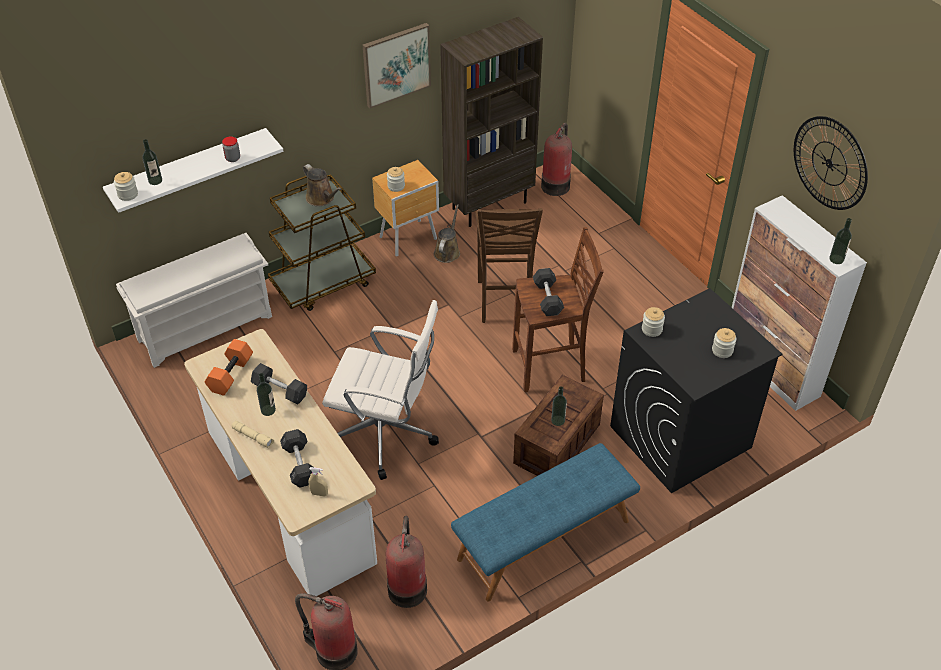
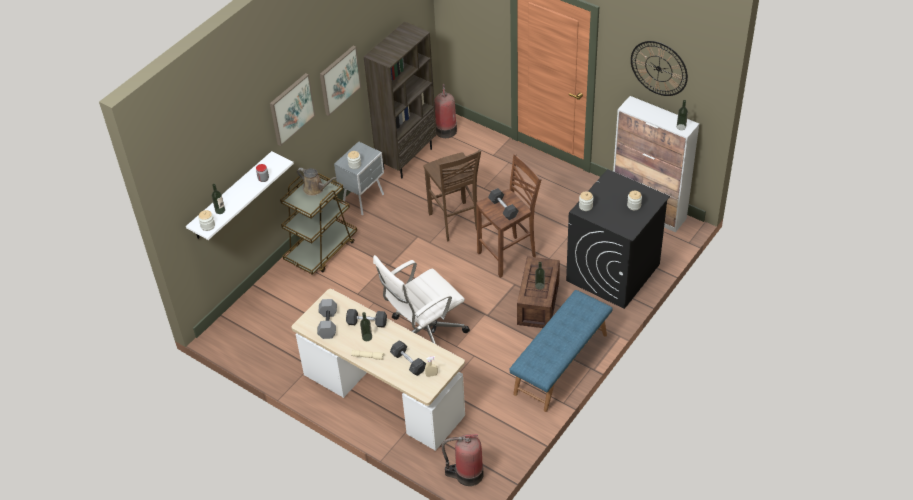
camera: 20 degrees left, 0 degrees up
(206, 327) = (256, 307): white shoe rack -> none
(230, 374) = (327, 324): orange dumbbell -> grey dumbbell
(307, 79) = (291, 109): none -> picture
(385, 434) = (424, 335): white office chair -> white office chair turned 150 degrees clockwise
(407, 587) = (491, 421): fire extinguisher -> none
(409, 238) = (364, 199): brown nightstand -> grey nightstand
(447, 251) = (396, 200): brown watering can -> none

